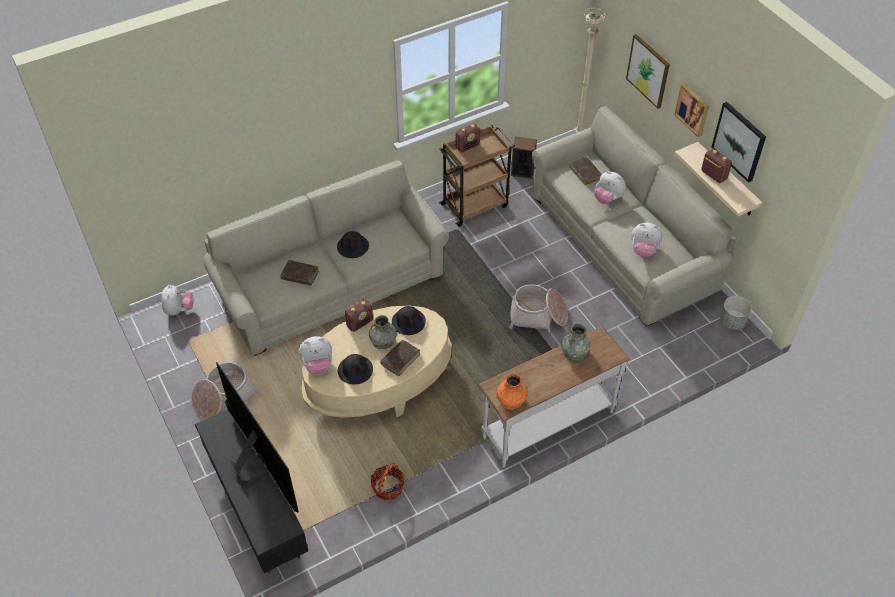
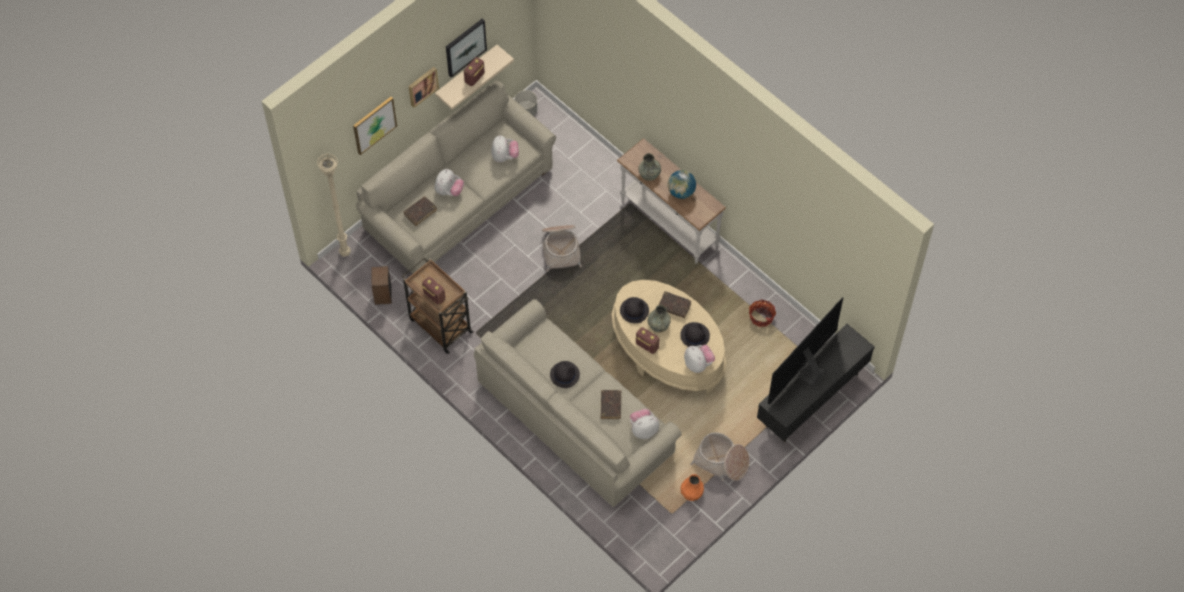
camera: 105 degrees left, 10 degrees up
(179, 310) = (640, 535): plush toy -> plush toy (643, 429)
(510, 399) = (706, 206): orange vase -> orange vase (691, 492)
(538, 378) = (681, 192): none -> globe

